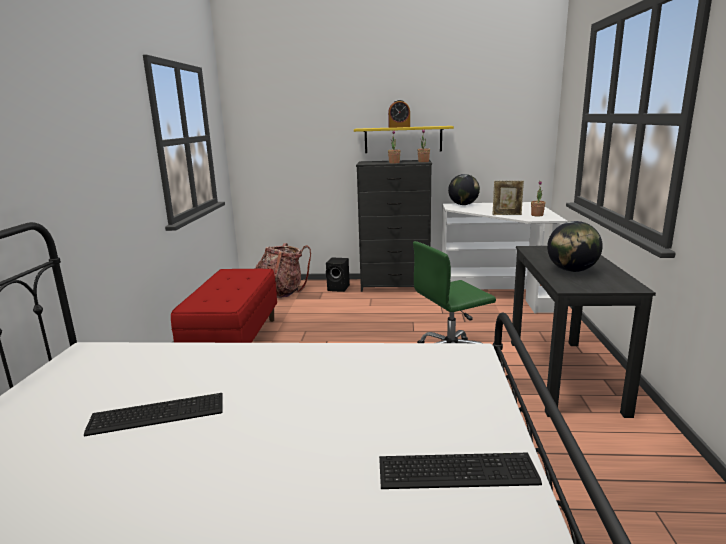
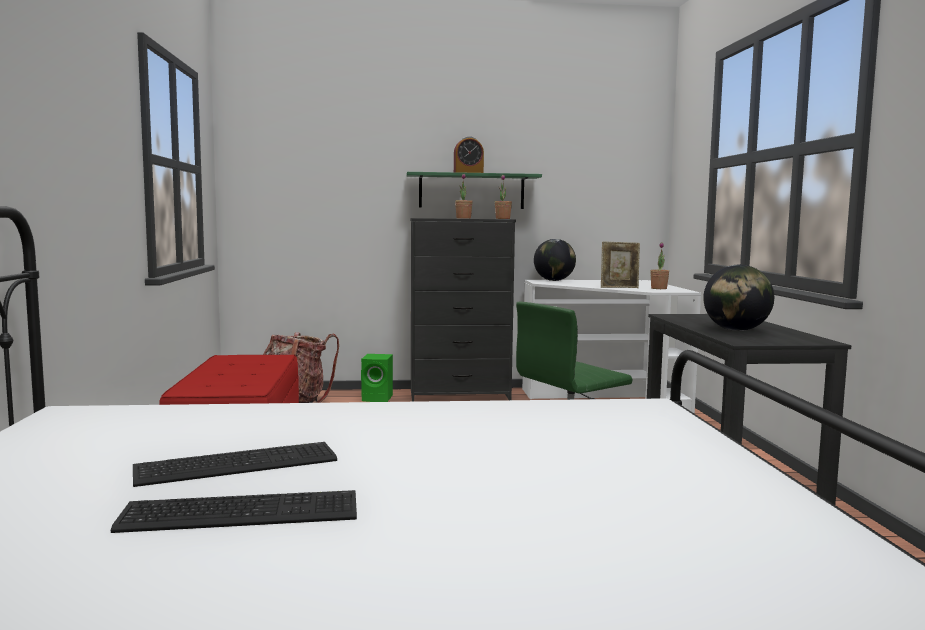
camera: 10 degrees left, 10 degrees down
(339, 288) = (378, 398): black speaker -> green speaker
(403, 139) = (471, 191): yellow shelf -> green shelf
(454, 469) = (700, 494): keyboard -> keyboard (239, 510)

